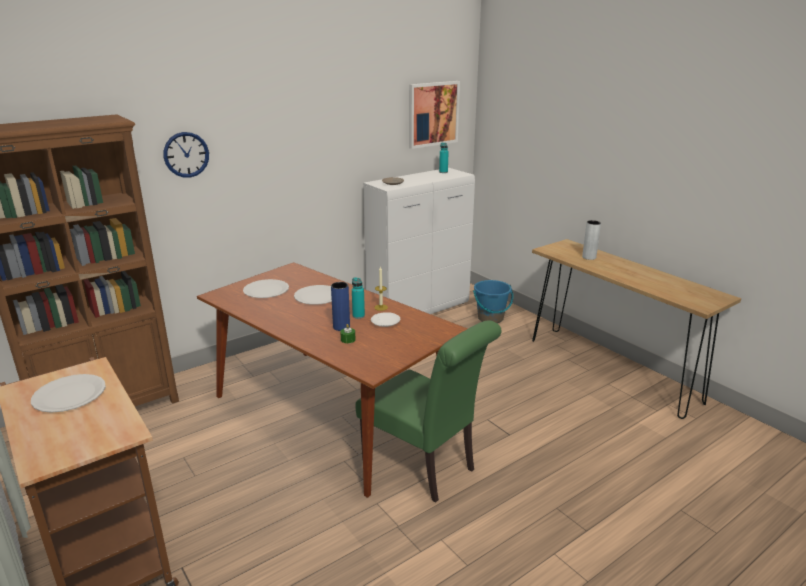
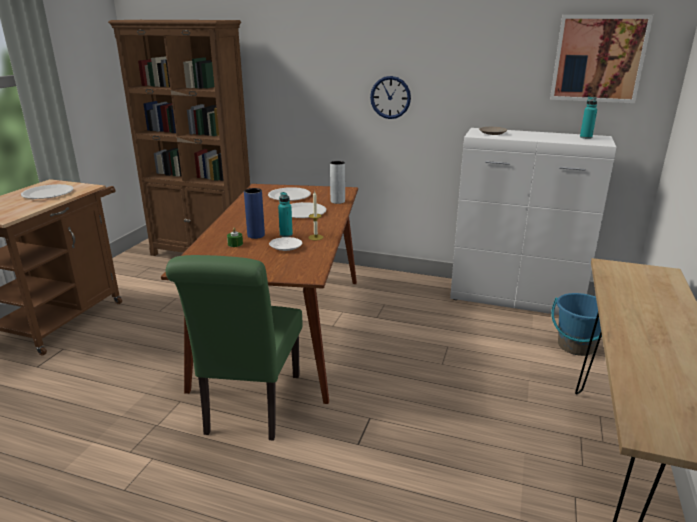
camera: 55 degrees right, 0 degrees up
(186, 154) = (292, 64): wall clock -> wall clock (390, 97)
(589, 257) = (646, 296): grey vase -> grey vase (337, 201)

